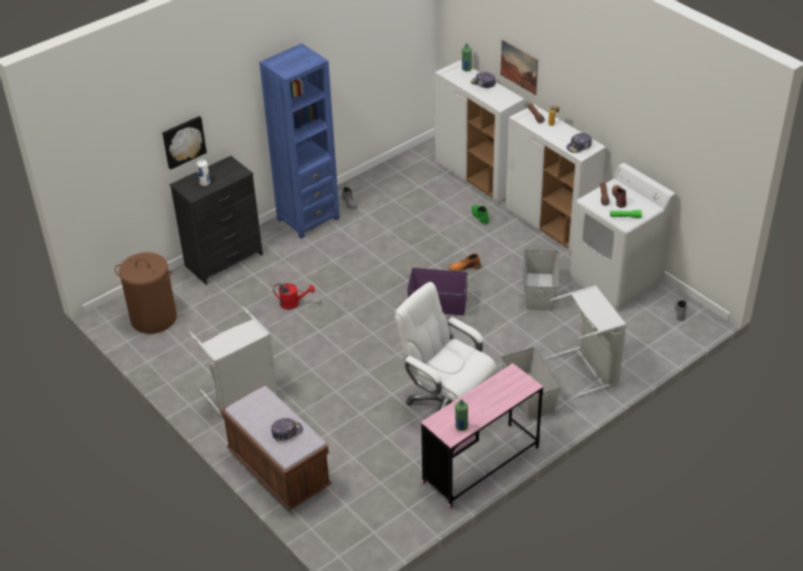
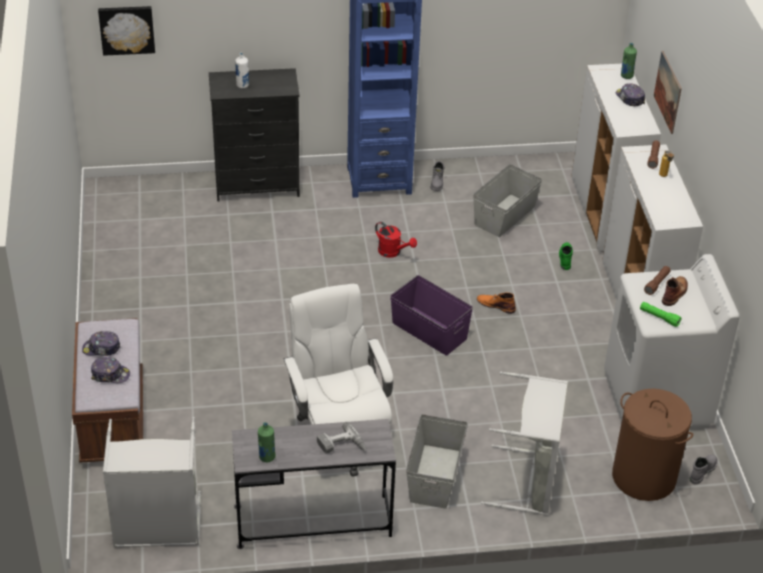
camera: 30 degrees right, 0 degrees up
(153, 318) = (138, 212): brown laundry basket -> brown laundry basket (643, 477)
(183, 141) = (236, 30): picture -> picture (127, 29)
(242, 397) = (147, 329): grey laundry basket -> grey laundry basket (157, 528)
(293, 303) = (283, 259): red watering can -> red watering can (393, 252)
(481, 465) = (313, 522): pink desk -> grey desk
(501, 395) = (342, 446): none -> power drill
(540, 291) = (555, 370): grey storage box -> grey storage box (505, 215)
(579, 146) = (670, 213): cap -> cap (101, 348)

